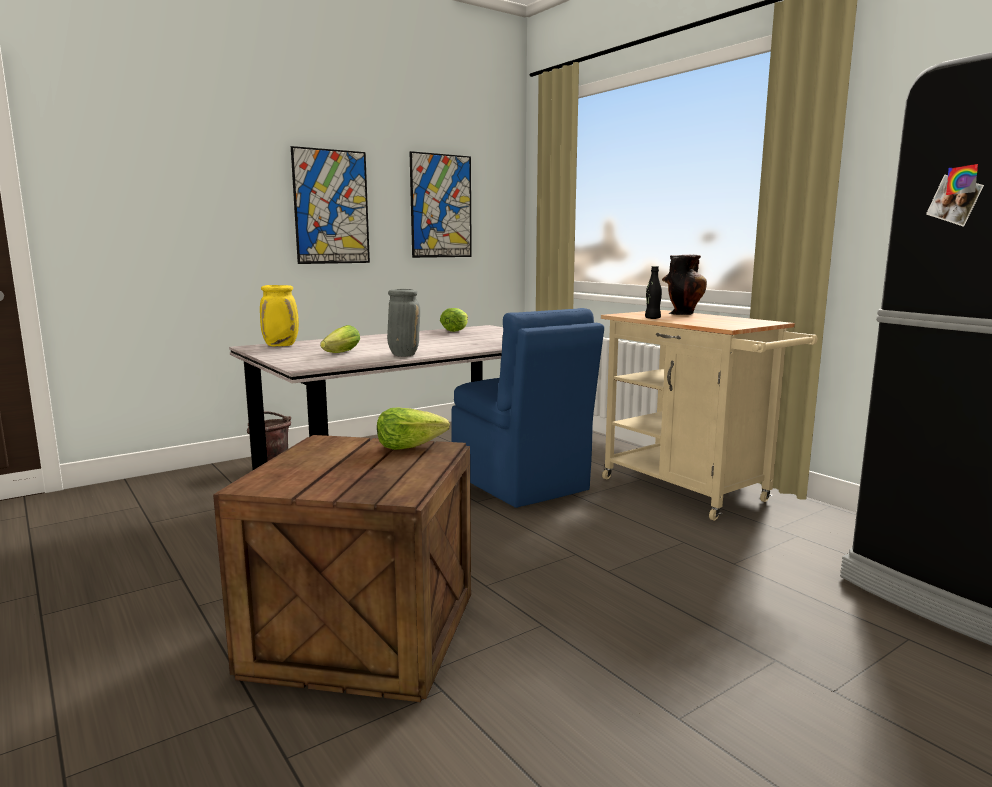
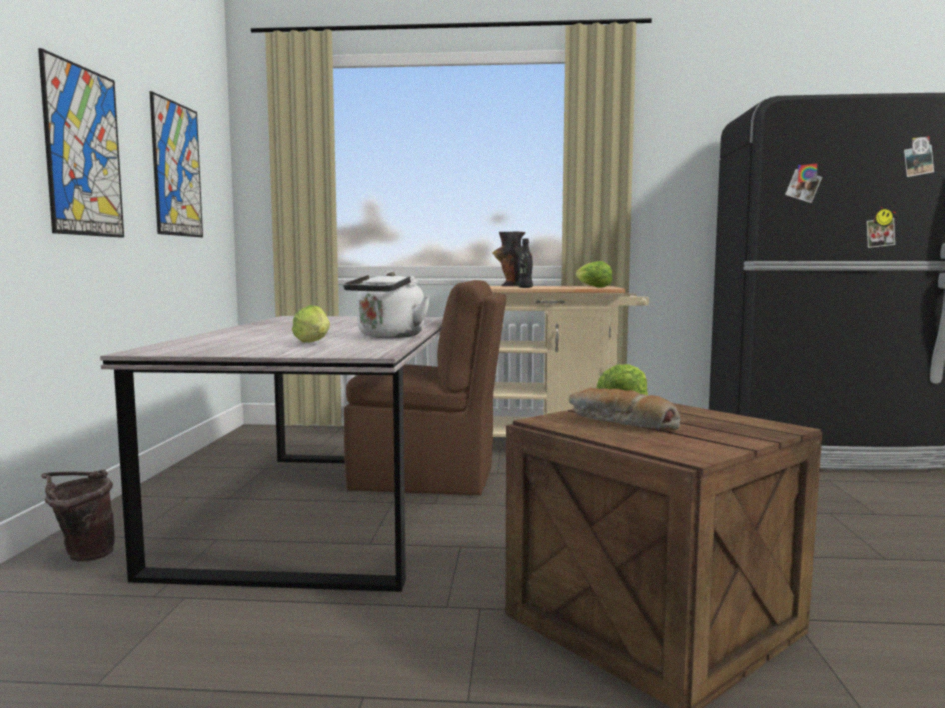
camera: 50 degrees left, 5 degrees down
(281, 345) = (180, 346): yellow vase -> none
(342, 455) = (620, 423): none -> bread
(403, 355) = (388, 337): grey vase -> white kettle
(455, 330) = (284, 320): lettuce -> lettuce (592, 287)
(521, 483) = (427, 478): blue chair -> brown chair

